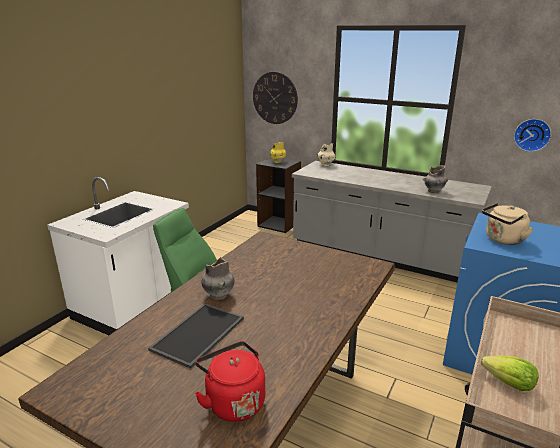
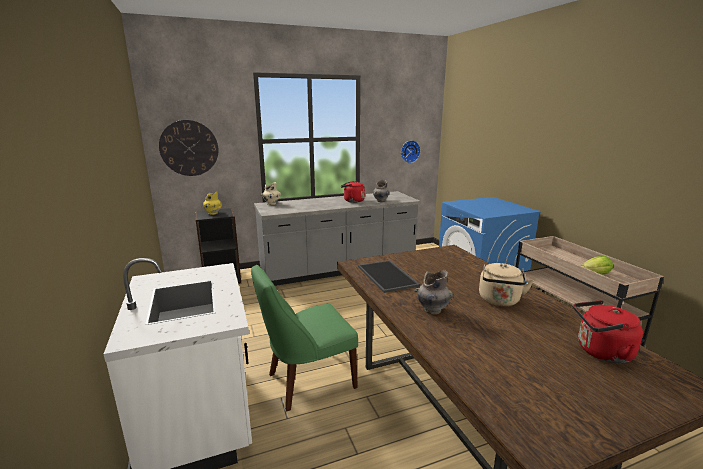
camera: 50 degrees left, 5 degrees down
(199, 335) = (491, 337): tray -> tray (388, 276)
(403, 182) = (352, 201): none -> red kettle
(502, 240) = (486, 210): beige kettle -> beige kettle (499, 301)

